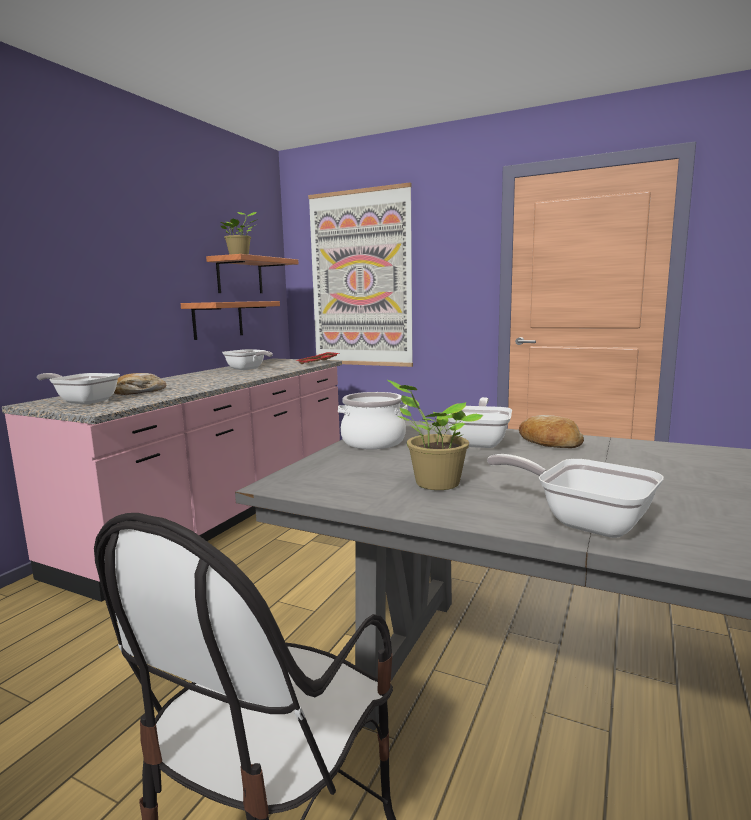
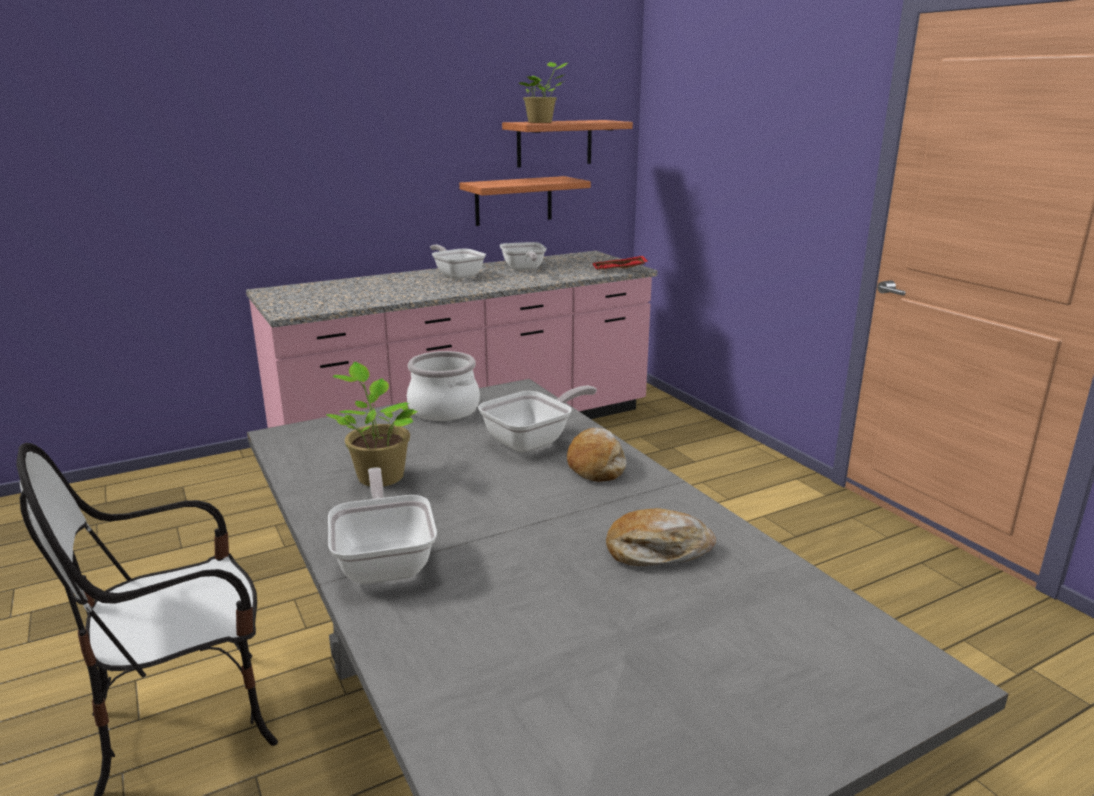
camera: 35 degrees right, 10 degrees up
(84, 401) = (301, 296): frying pan -> frying pan (457, 275)
(139, 392) = (361, 291): bread -> bread (657, 551)
(360, 279) = (712, 155): picture -> none

